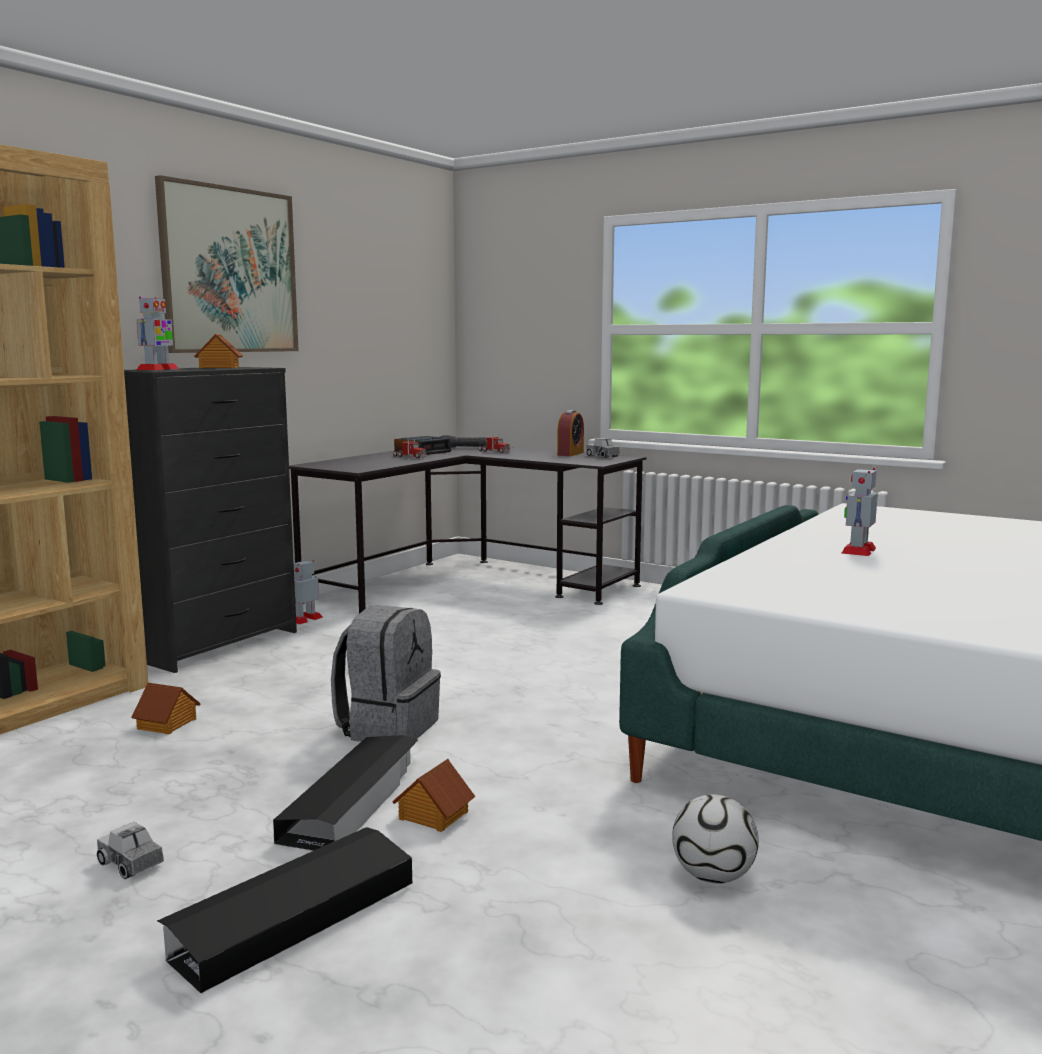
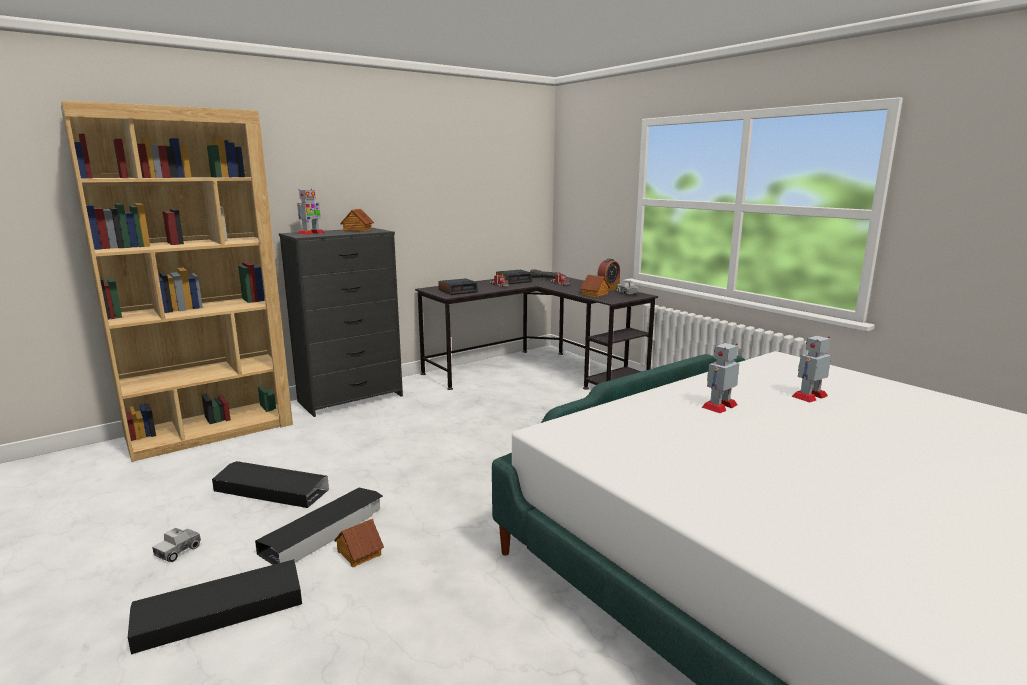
camera: 20 degrees right, 5 degrees up
(131, 864) = (178, 551): toy truck -> toy truck turned 120 degrees counterclockwise
(167, 724) = (279, 453): toy house -> toy house (595, 294)
(207, 769) = (271, 491): none -> black storage box
(229, 270) = (374, 166): picture -> none
(305, 619) = (416, 386): toy robot -> toy robot (809, 396)
(360, 465) = (458, 291): none -> alarm clock
(388, 728) = (391, 479): grey backpack -> none
(713, 877) = (486, 649): football -> none

